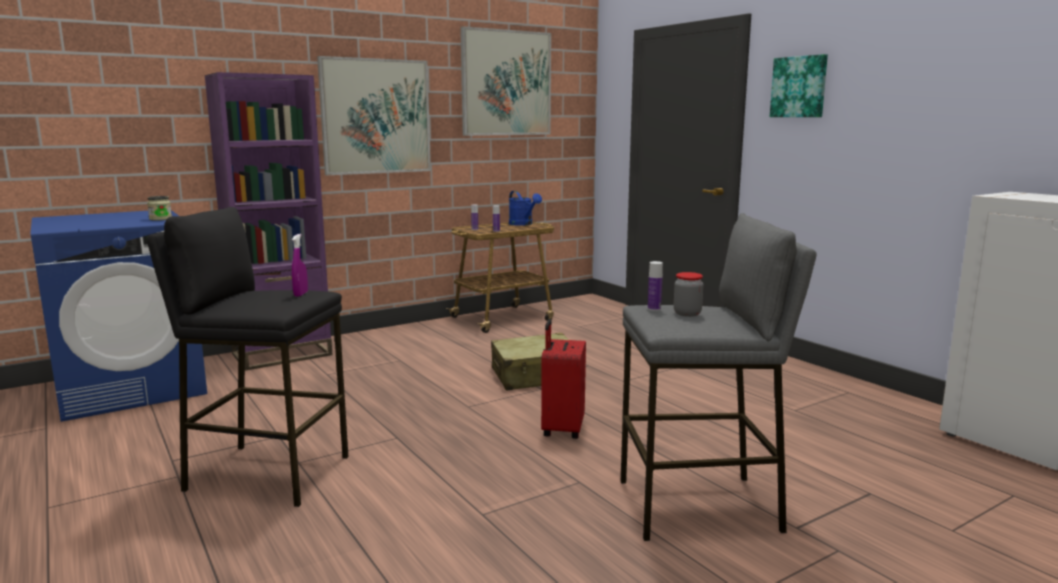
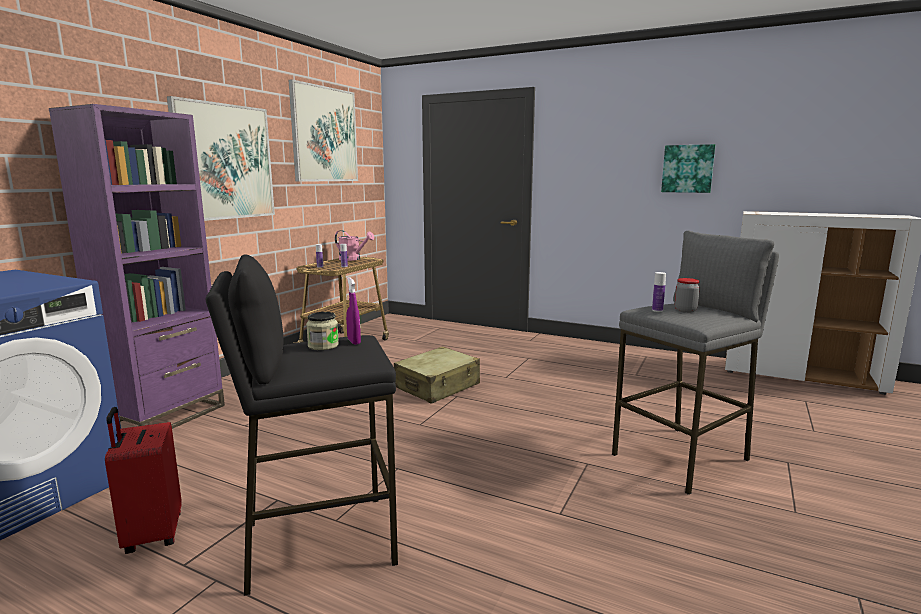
camera: 30 degrees left, 0 degrees up
(160, 219) = (44, 280): jar -> jar (323, 346)
(523, 224) = (353, 259): blue watering can -> pink watering can
(561, 429) = (517, 425): red suitcase -> red suitcase (152, 535)
(799, 87) = (581, 143): picture -> picture (687, 168)

